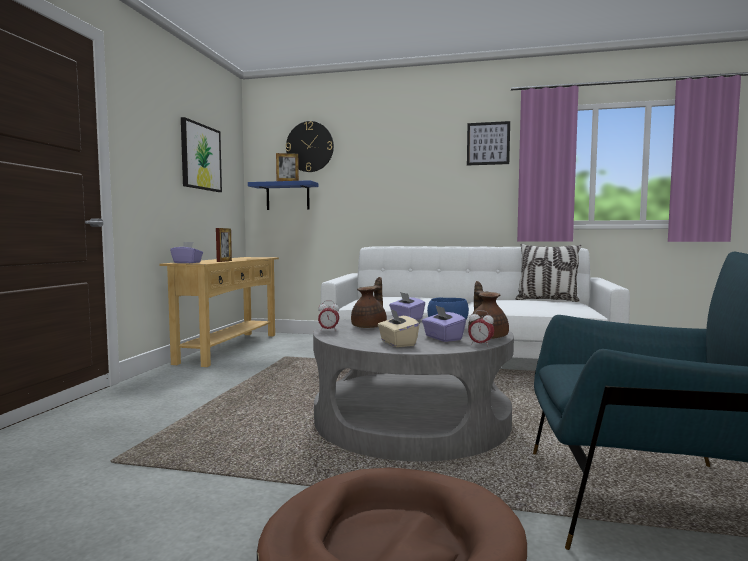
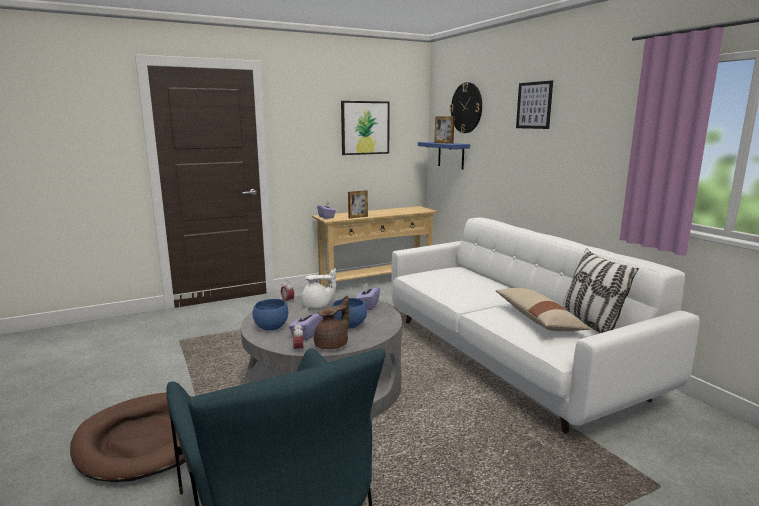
camera: 50 degrees right, 10 degrees up
(370, 326) = (317, 306): brown teapot -> white teapot
(397, 343) = (271, 327): beige tissue box -> blue bowl
(488, 143) = (613, 109): picture -> picture (534, 105)
(524, 302) = (538, 319): none -> beige pillow

